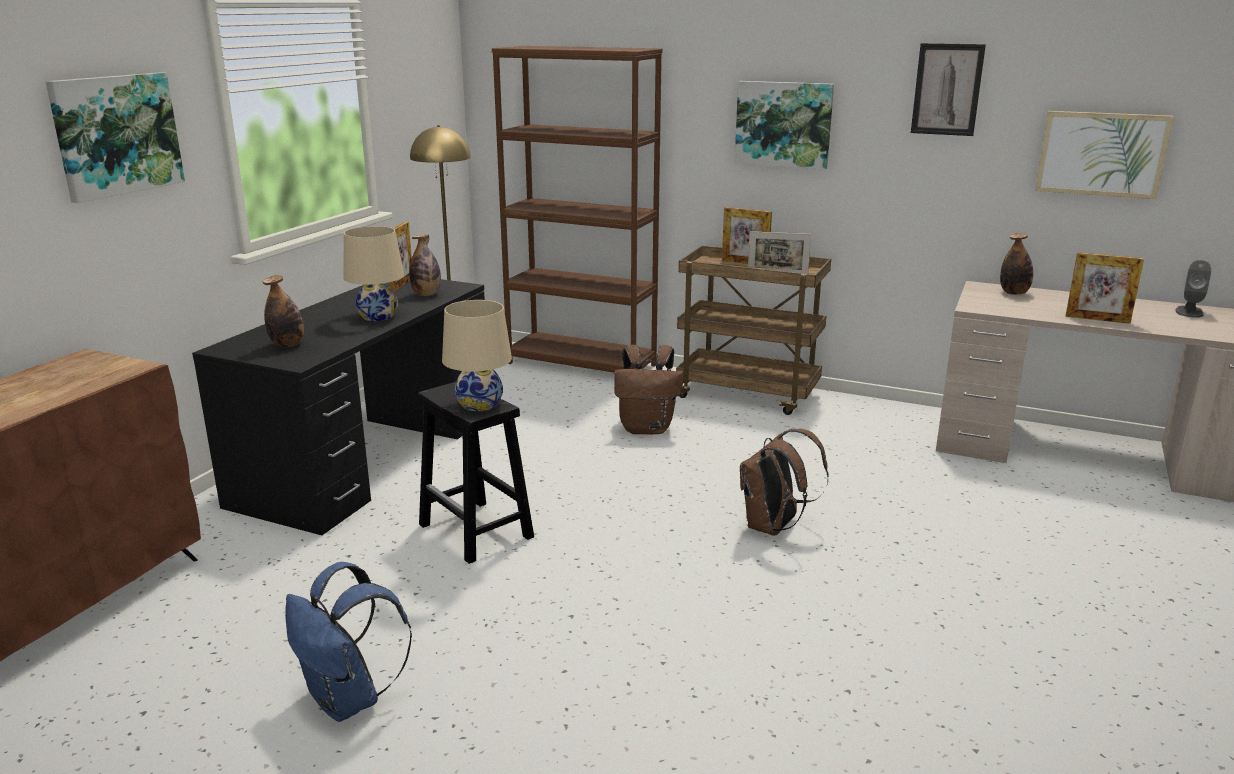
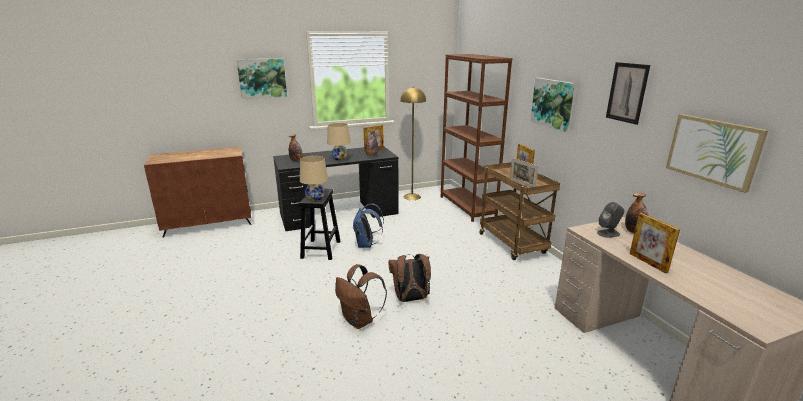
camera: 45 degrees right, 0 degrees up
(349, 700) = (209, 279): blue backpack -> blue backpack (366, 245)
(647, 428) = (442, 240): brown backpack -> brown backpack (360, 321)
(1189, 312) = (743, 285): grey speaker -> grey speaker (608, 233)

